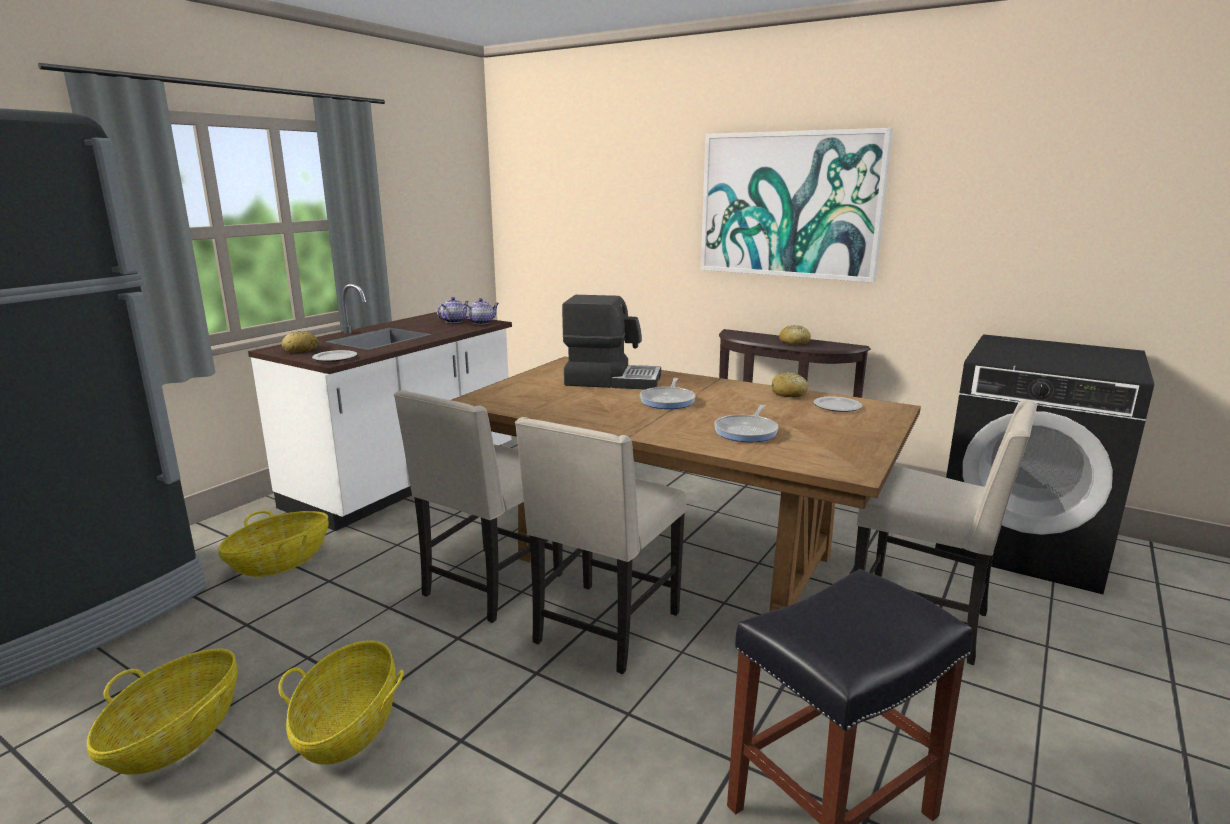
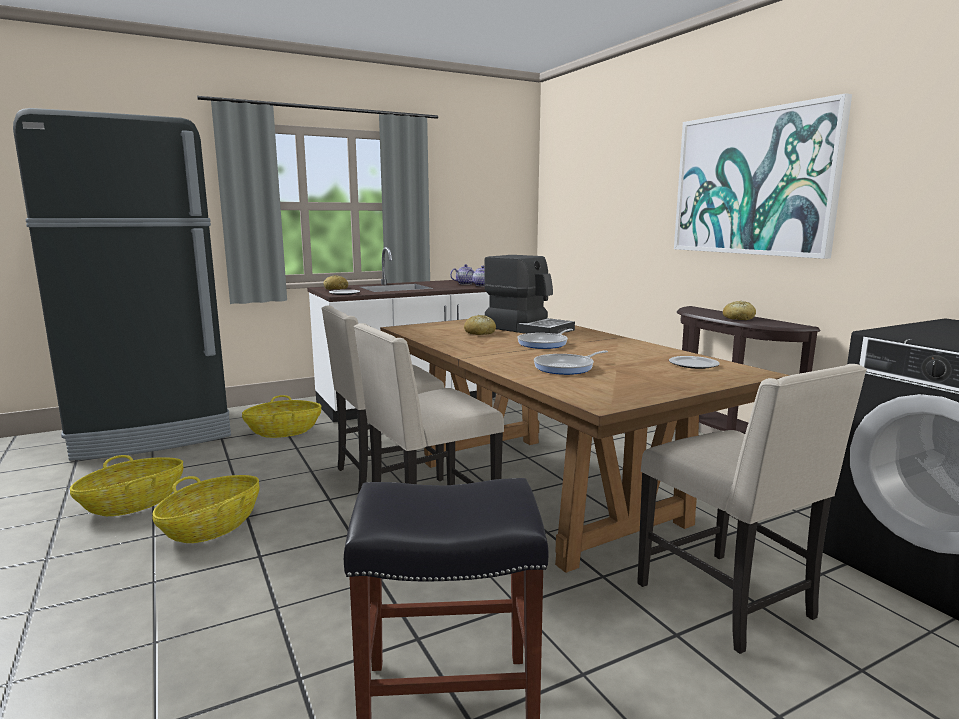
camera: 30 degrees right, 5 degrees down
(789, 394) = (665, 352): bread -> bread (480, 333)

